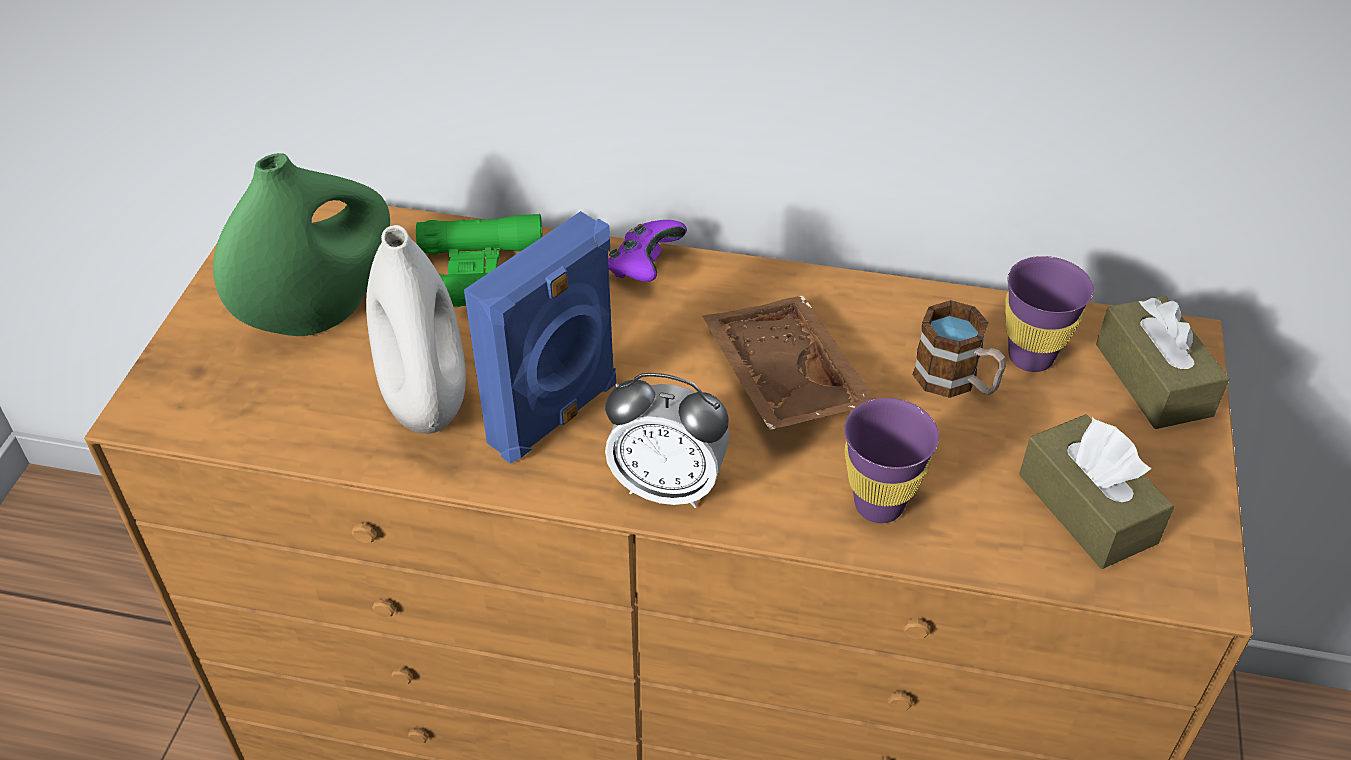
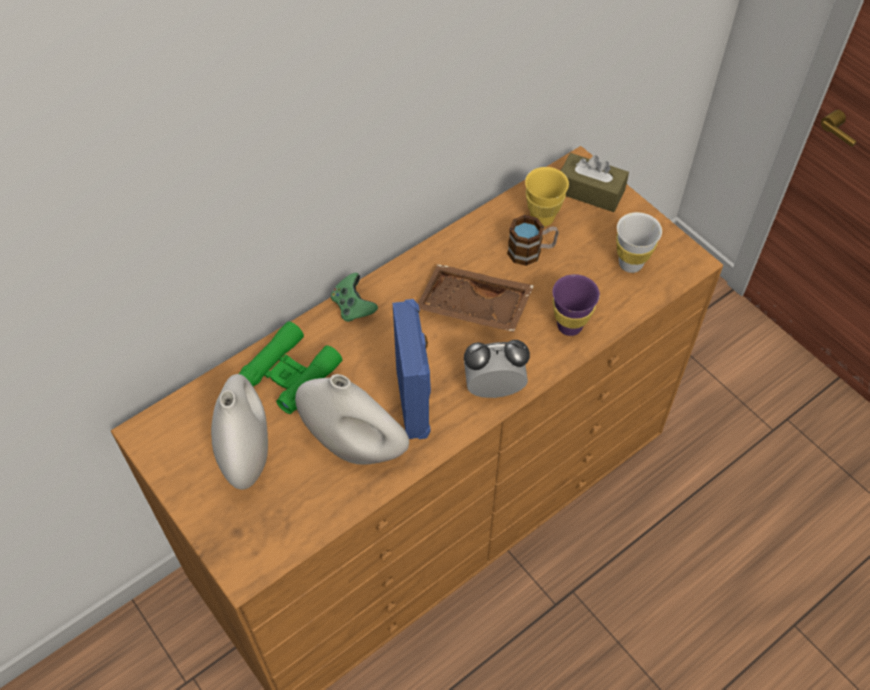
camera: 50 degrees left, 10 degrees up
(321, 310) = (246, 454): green vase -> white vase
(644, 267) = (353, 307): purple game controller -> green game controller
(667, 486) = (494, 389): alarm clock -> alarm clock turned 150 degrees counterclockwise
(1030, 357) = (542, 218): purple cup -> yellow cup
(1087, 508) = (630, 264): brown tissue box -> white cup

